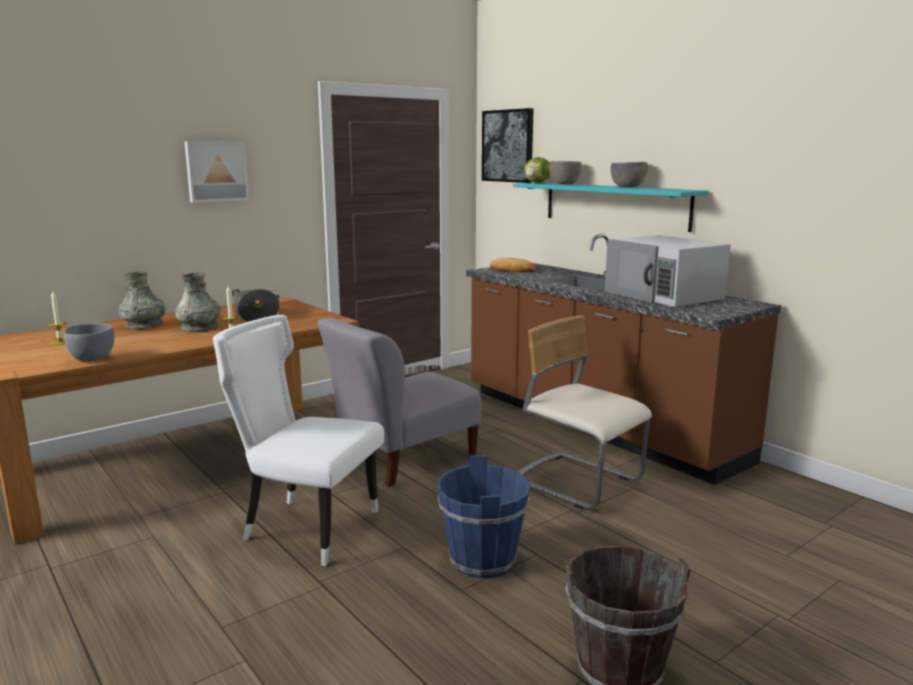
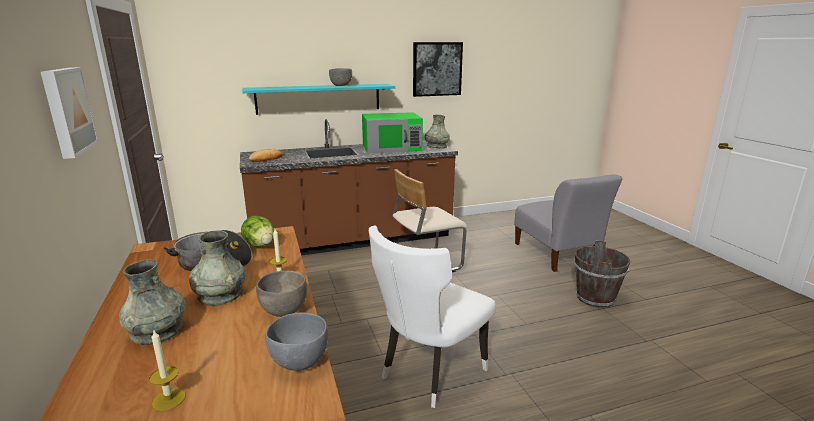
camera: 70 degrees left, 5 degrees up
(402, 458) = (344, 314): grey chair -> grey chair (557, 255)
(482, 560) = (498, 311): blue bucket -> none
(508, 146) = (195, 58): picture -> picture (437, 69)
(536, 183) = (253, 88): lettuce -> lettuce (260, 245)
(564, 184) = (283, 87): grey bowl -> grey bowl (284, 311)
(664, 295) = (392, 147): white microwave -> green microwave
(723, 309) = (436, 146): none -> grey vase

